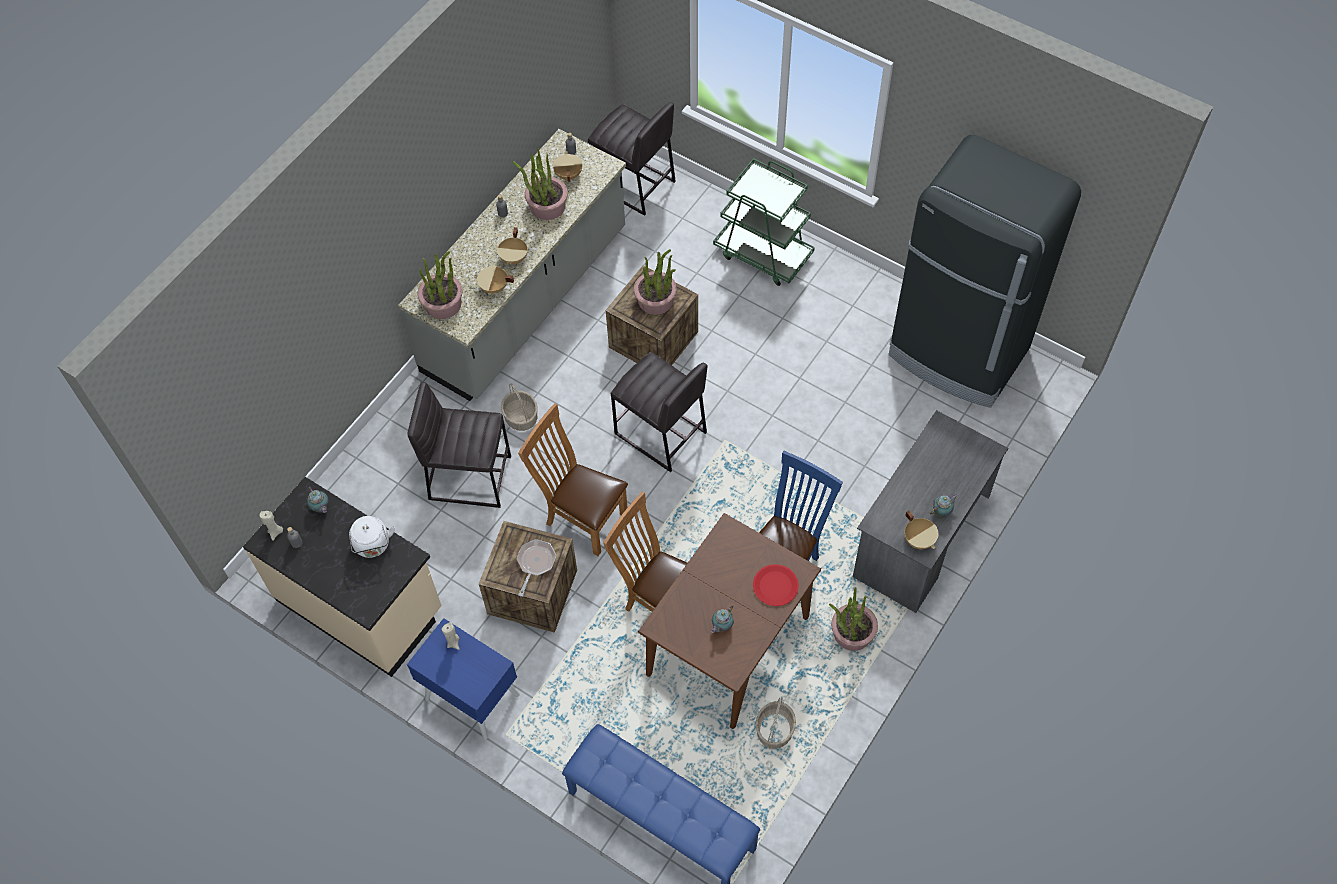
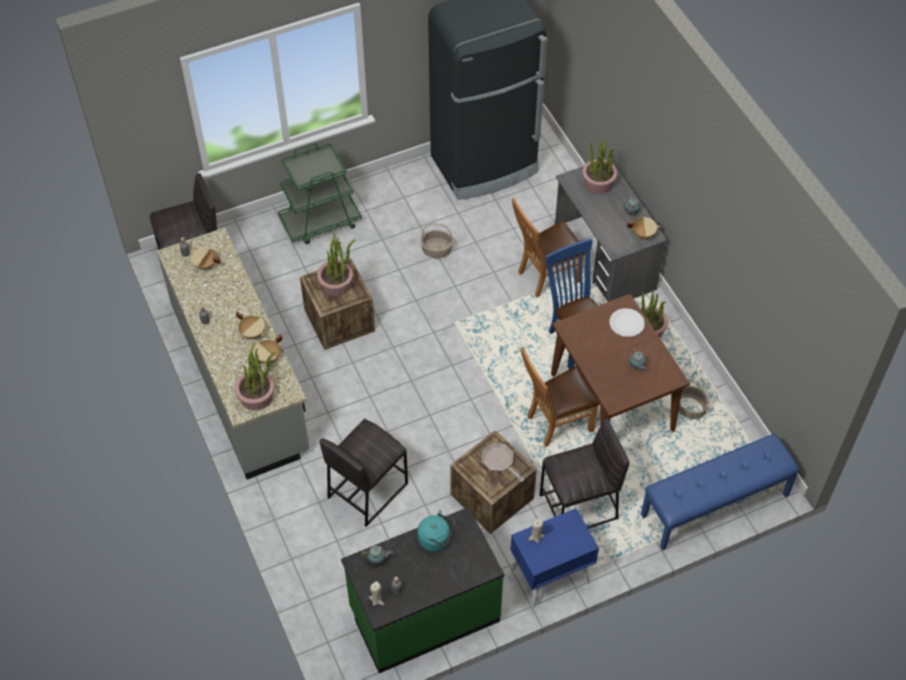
camera: 60 degrees left, 5 degrees down
(360, 604) = (424, 614): beige counter -> green counter
(373, 546) = (436, 539): white kettle -> turquoise kettle
(521, 417) = (341, 432): basket -> basket (437, 250)
(547, 206) = (222, 291): potted plant -> potted plant (598, 183)
(582, 517) = (453, 436): brown chair -> brown chair (545, 277)
(660, 434) = (421, 356): grey stool -> grey stool (579, 507)
(775, 586) = (626, 323): red plate -> white plate

